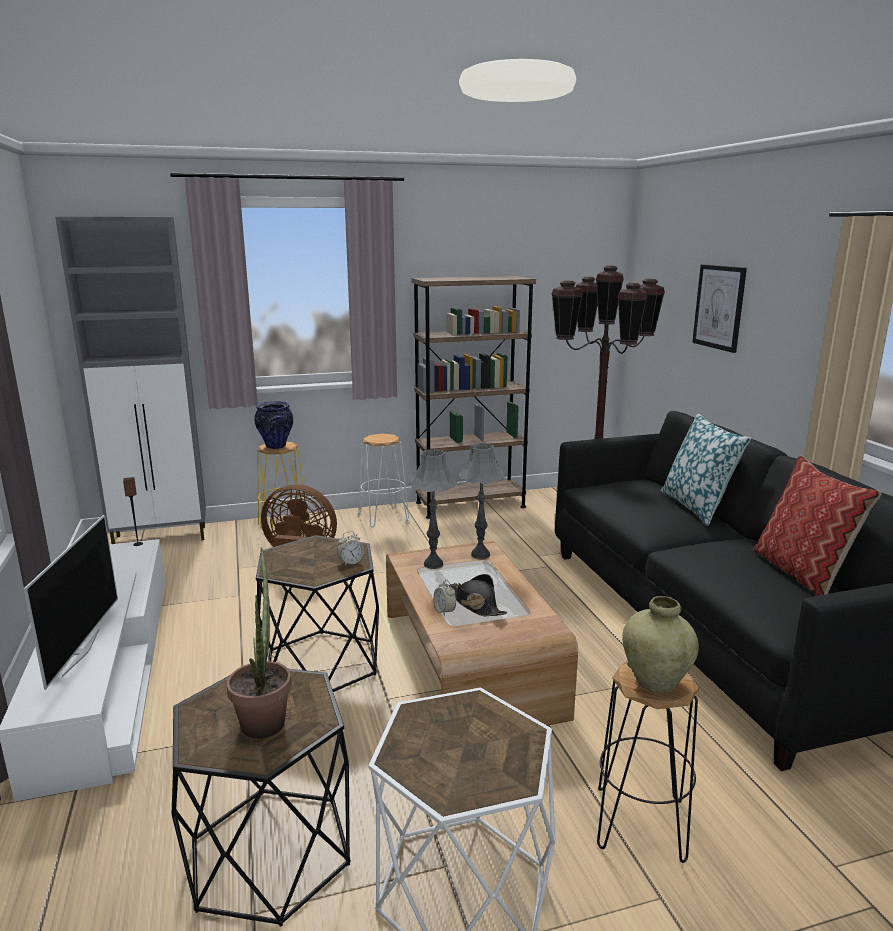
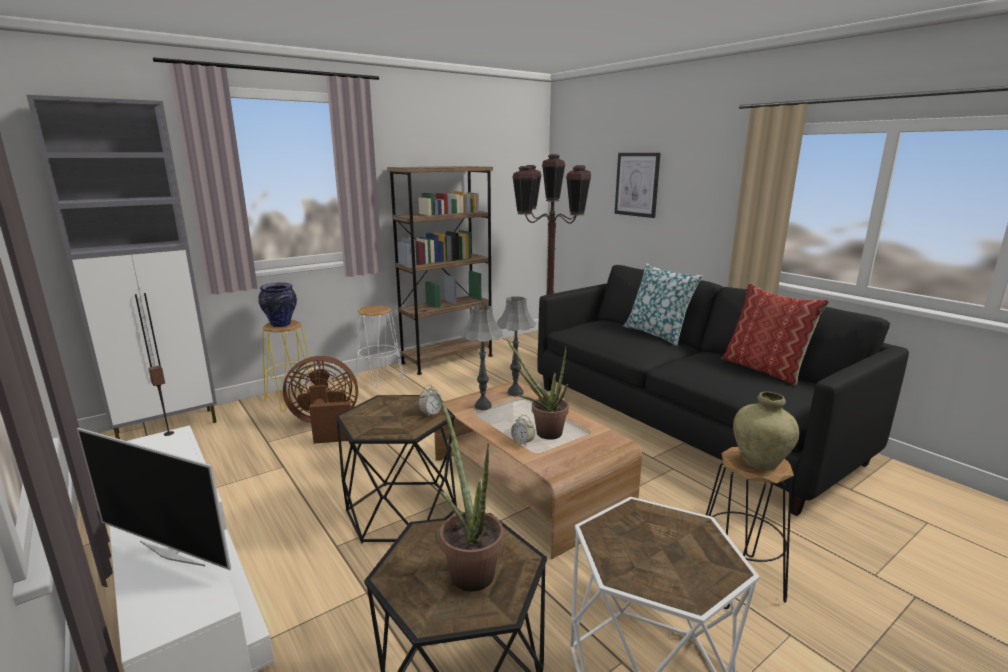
camera: 20 degrees left, 0 degrees up
(79, 652) = (173, 552): television -> television turned 135 degrees clockwise
(476, 604) = (543, 432): black hat -> potted plant

